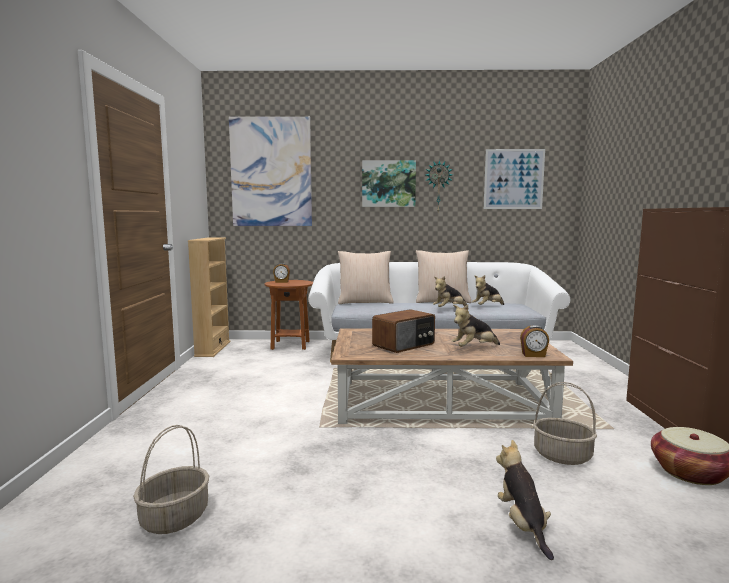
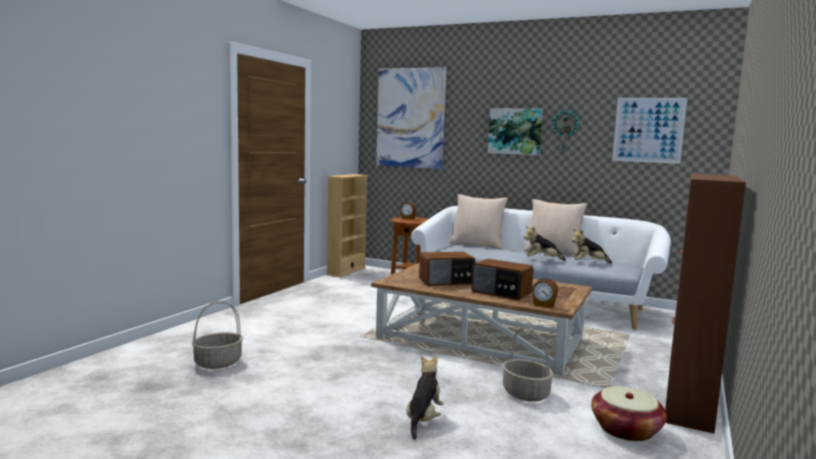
camera: 25 degrees right, 0 degrees up
(474, 348) = (501, 293): plush toy -> radio

